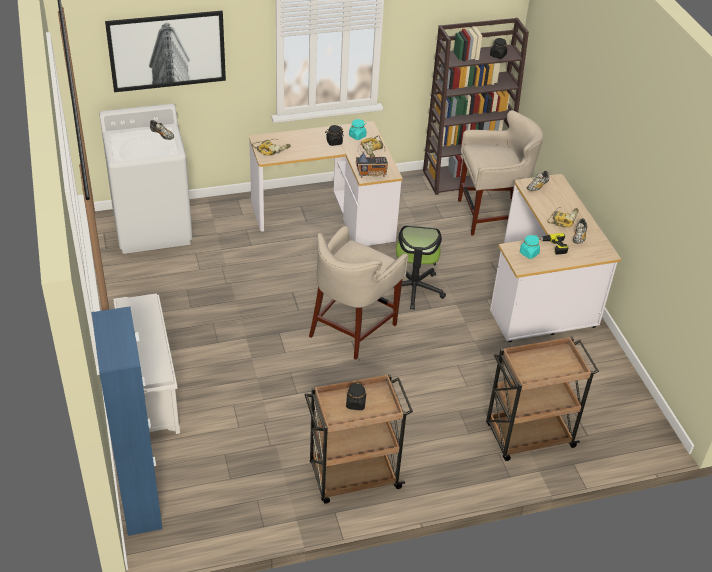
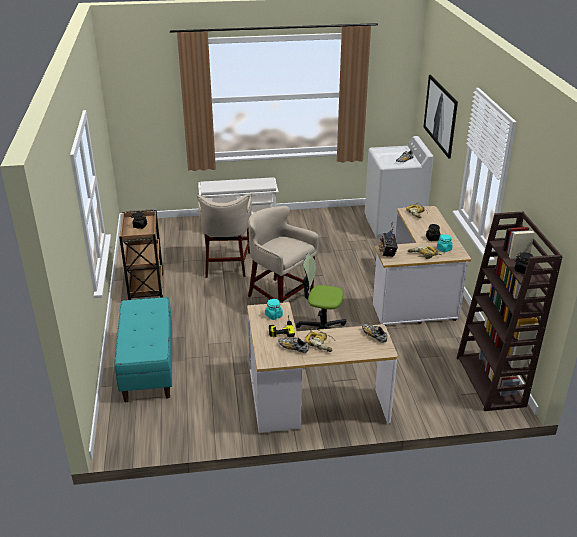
camera: 100 degrees right, 10 degrees down
(140, 502) = (160, 223): blue cabinet -> none
(491, 216) = (427, 389): beige stool -> beige stool (227, 264)
(528, 436) = (148, 366): brown cart -> turquoise bench

